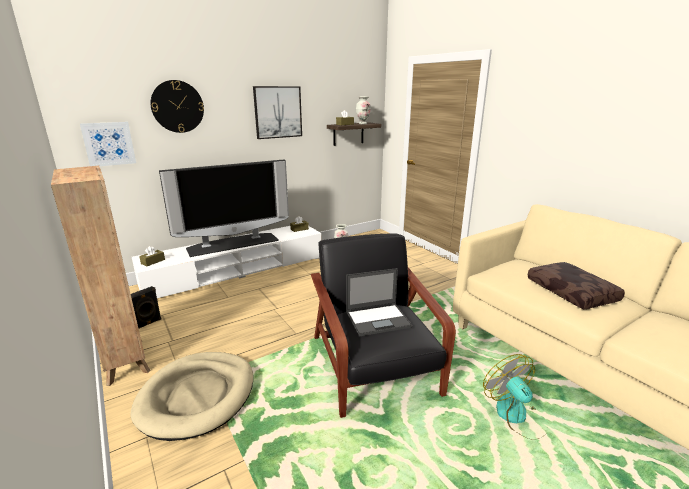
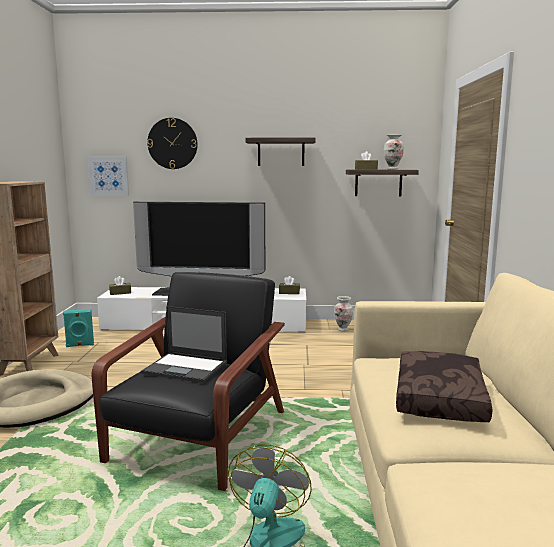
camera: 35 degrees right, 10 degrees down
(147, 324) = (80, 345): black speaker -> turquoise speaker
(278, 112) = (281, 152): picture -> shelf

